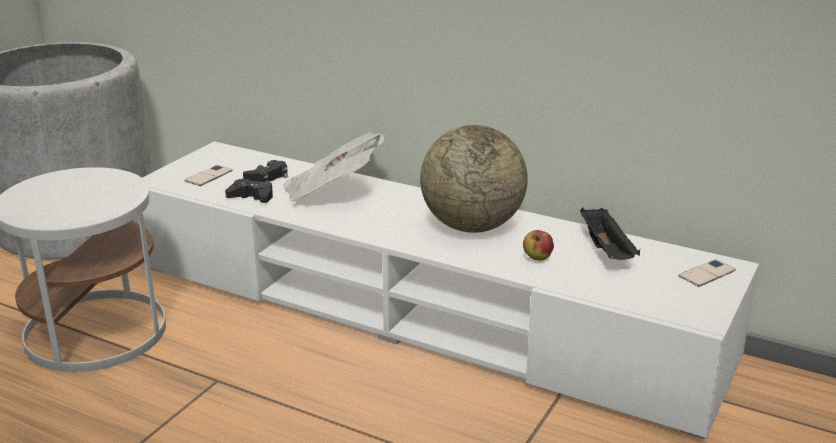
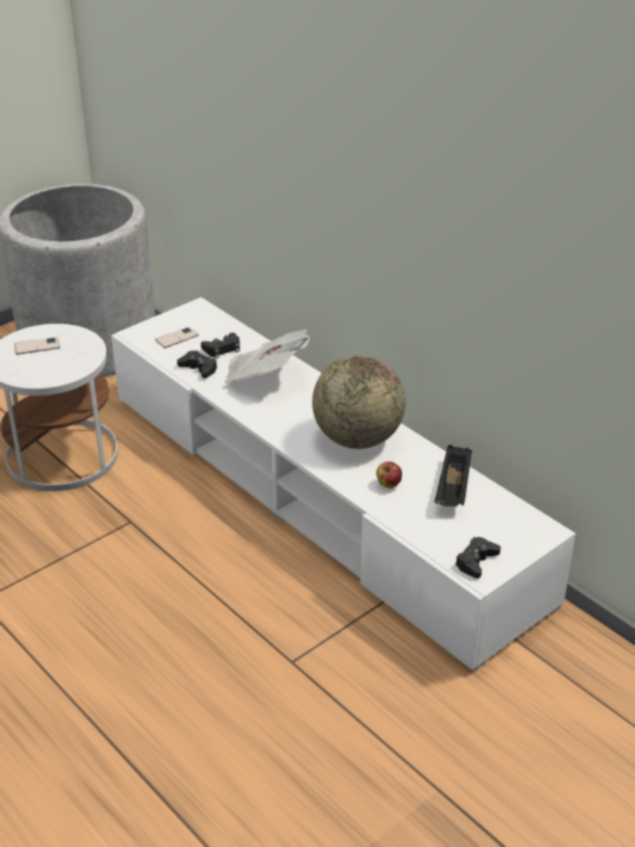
camera: 20 degrees right, 10 degrees up
(687, 306) = (476, 561): none -> black game controller
(707, 273) = (520, 533): phone -> phone (37, 346)

